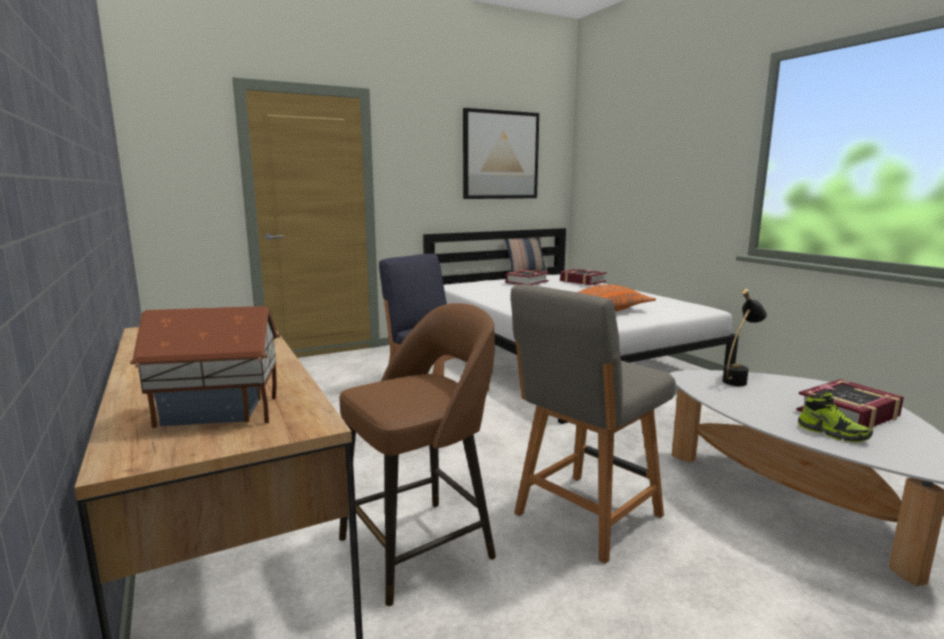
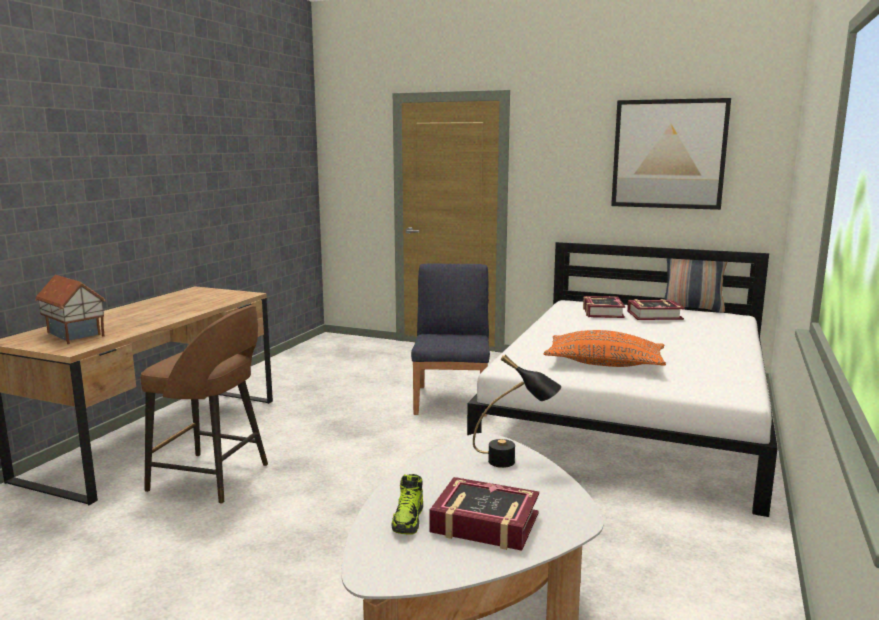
camera: 50 degrees right, 0 degrees up
(582, 281) = (722, 329): book -> book (602, 312)
(585, 517) = (311, 517): grey chair -> none

